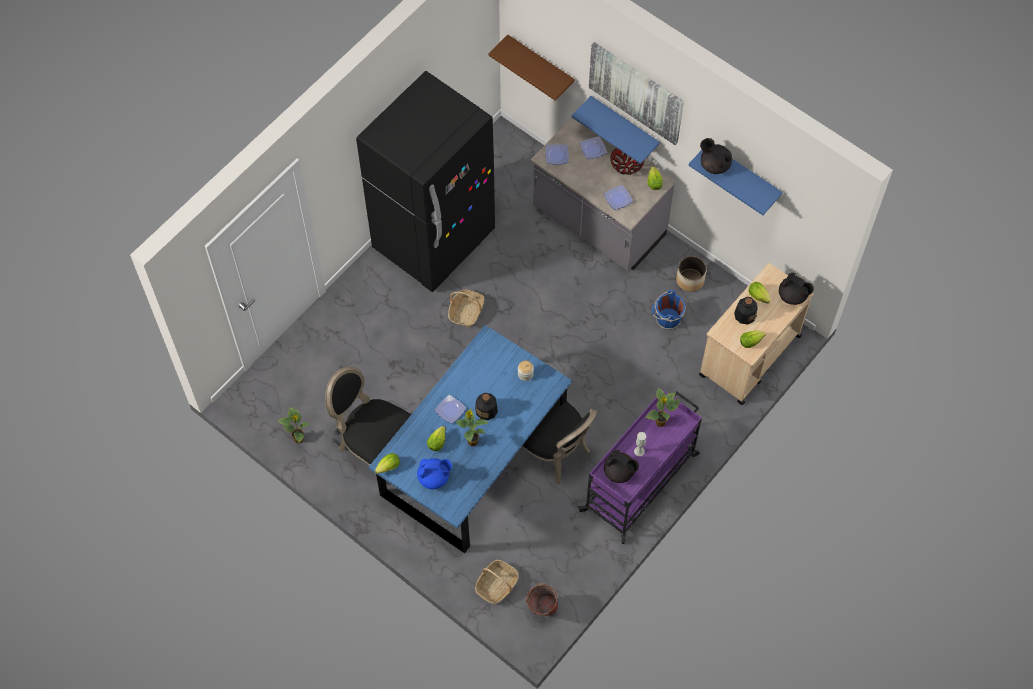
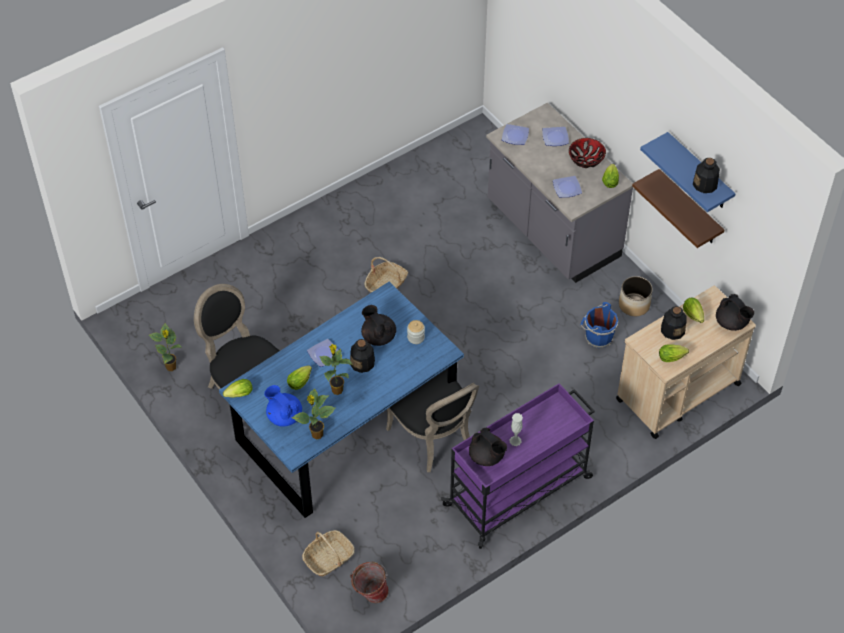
camera: 15 degrees right, 10 degrees down
(434, 240) = (375, 212): black fridge -> none
(434, 477) = (284, 416): blue teapot -> blue teapot turned 150 degrees counterclockwise
(540, 64) = (520, 43): brown shelf -> brown shelf (689, 209)
(624, 126) = (591, 116): blue shelf -> none
(636, 92) = (604, 71): picture -> none
(660, 423) = (547, 418): potted plant -> potted plant (316, 435)
(714, 164) = (668, 153): black teapot -> black teapot (378, 336)
(754, 189) = (705, 184): none -> bottle

